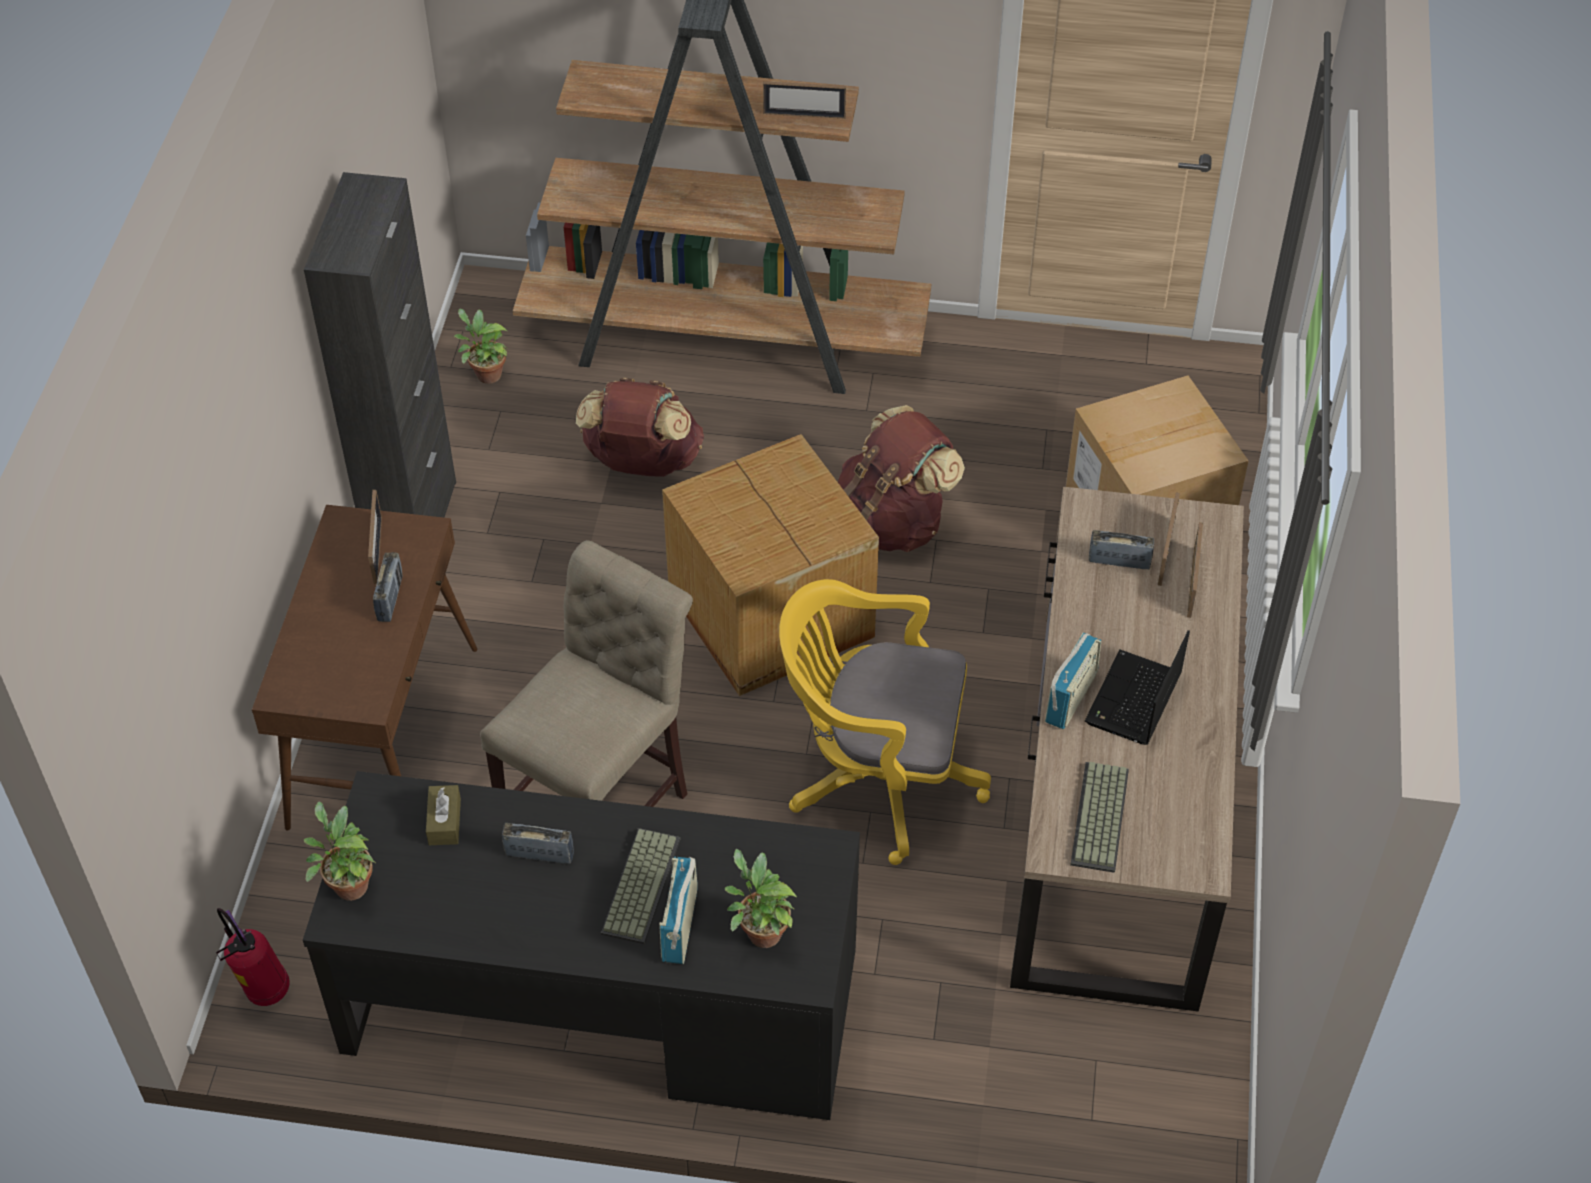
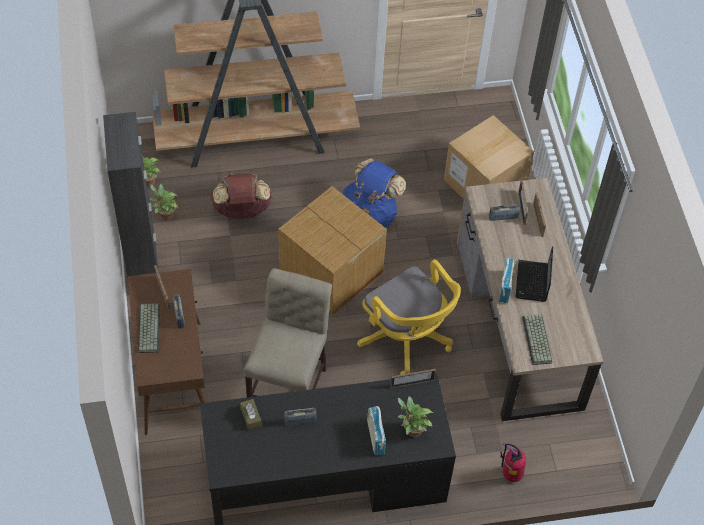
camera: 20 degrees left, 5 degrees up
(263, 991) = (167, 513): fire extinguisher -> fire extinguisher (510, 475)
(347, 884) = (219, 458): potted plant -> potted plant (165, 214)
(639, 884) = (350, 423): keyboard -> keyboard (148, 327)
(804, 115) = (297, 31): picture frame -> picture frame (412, 383)
(875, 778) = (408, 339): yellow office chair -> yellow office chair turned 120 degrees counterclockwise
(892, 522) = (370, 213): brown backpack -> blue backpack

